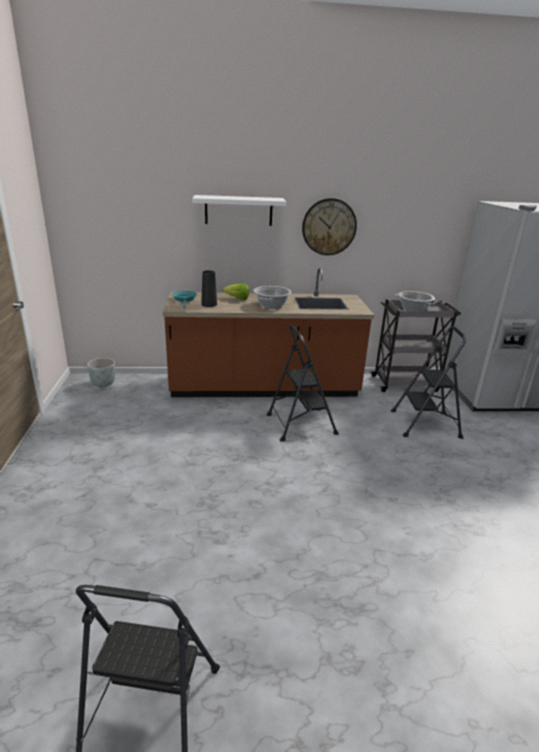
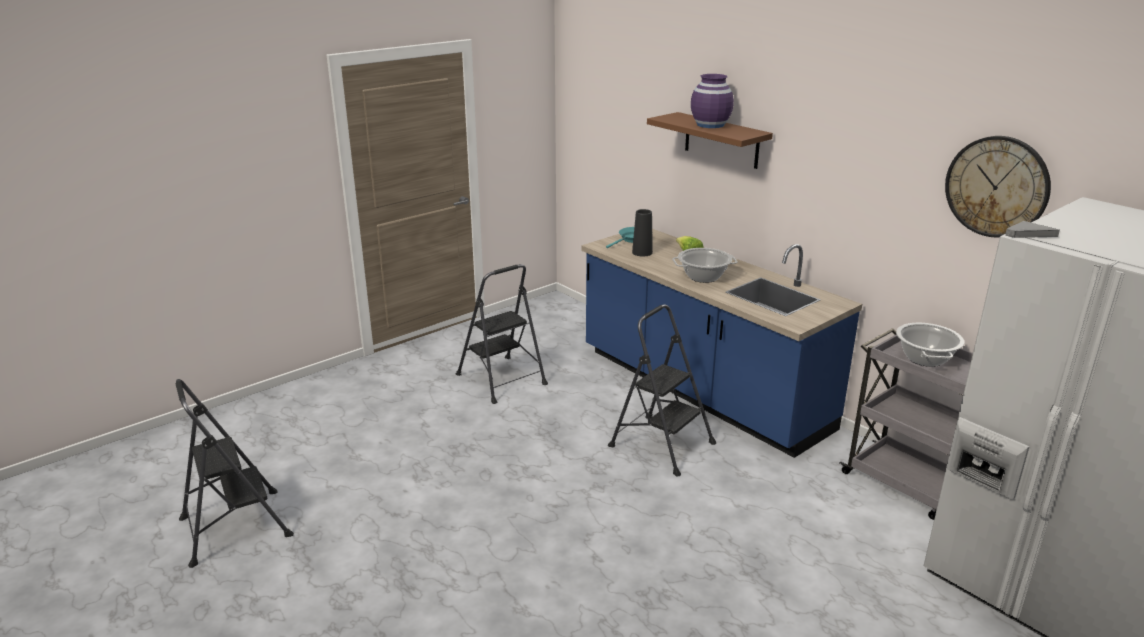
camera: 55 degrees right, 0 degrees up
(104, 384) = (564, 312): grey planter -> none
(238, 210) = (721, 140): white shelf -> brown shelf
(240, 197) = (710, 125): none -> purple vase
(264, 388) = (701, 390): brown counter -> blue counter
(329, 227) = (830, 187): wall clock -> wall clock (997, 186)
(427, 424) = (815, 537): black step ladder -> black step ladder (502, 380)

